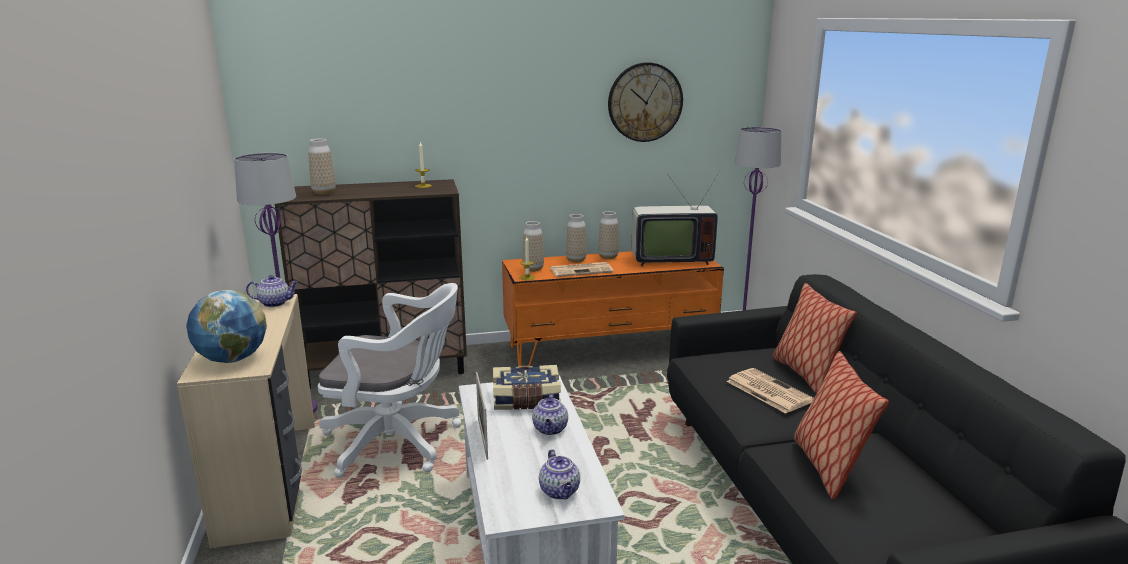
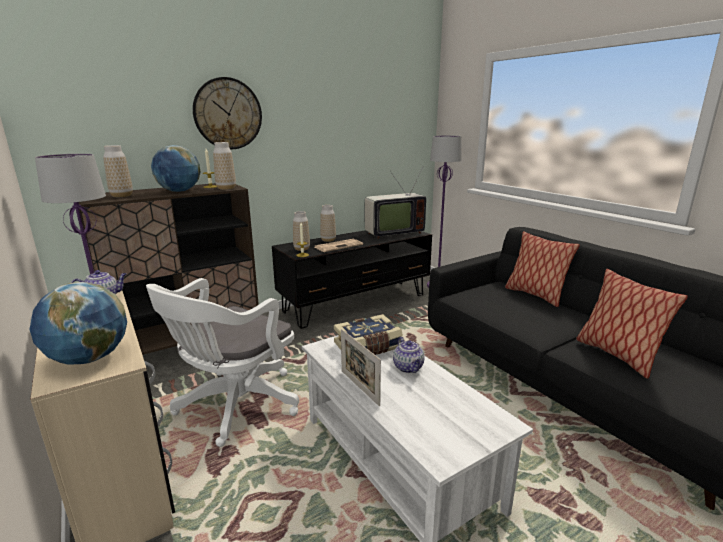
camera: 20 degrees left, 0 degrees up
(384, 191) = (179, 191): none -> globe
(398, 442) = (234, 406): white office chair -> white office chair turned 135 degrees clockwise
(560, 492) = (465, 421): teapot -> none
(608, 257) = (349, 236): vase -> vase (226, 188)
(609, 348) = (356, 303): orange tv stand -> black tv stand
(645, 102) = (365, 119): wall clock -> wall clock (228, 114)
(767, 391) = (526, 309): newspaper -> none

